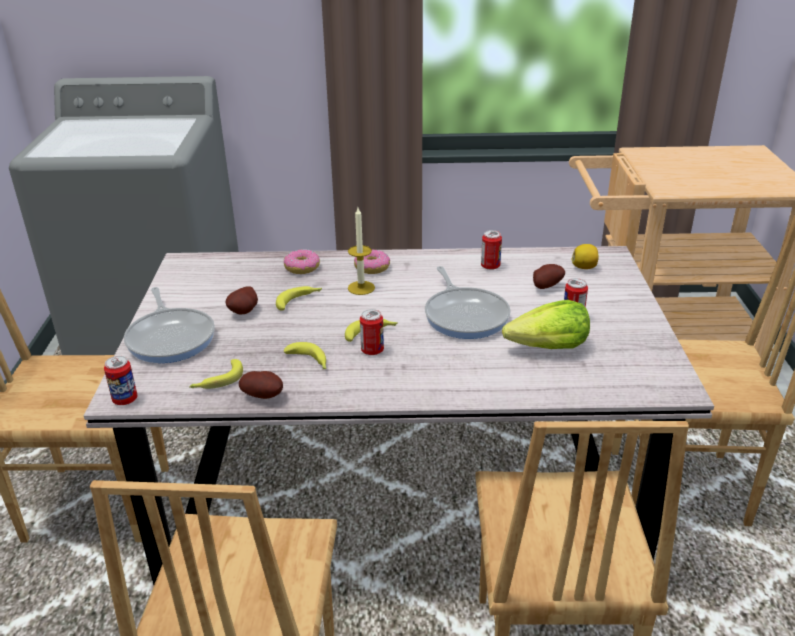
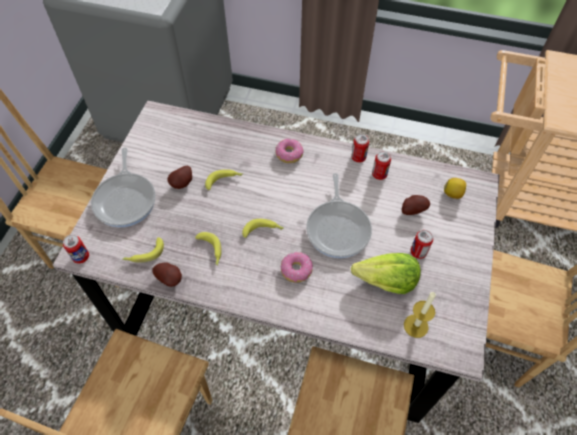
camera: 15 degrees right, 25 degrees up
(302, 268) = (238, 142): donut -> donut (296, 270)
(361, 288) = (273, 176): candle -> candle (416, 326)
(372, 350) = (258, 250): can -> can (358, 157)

